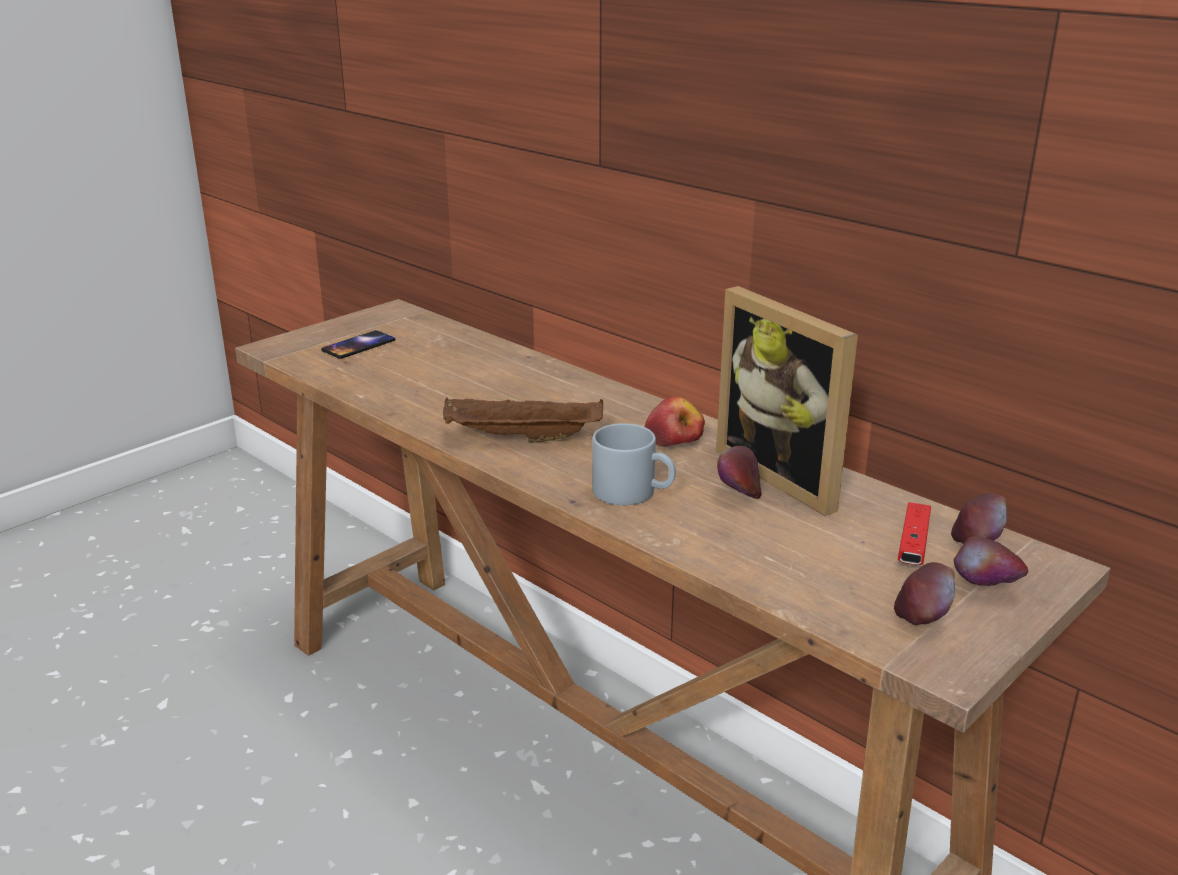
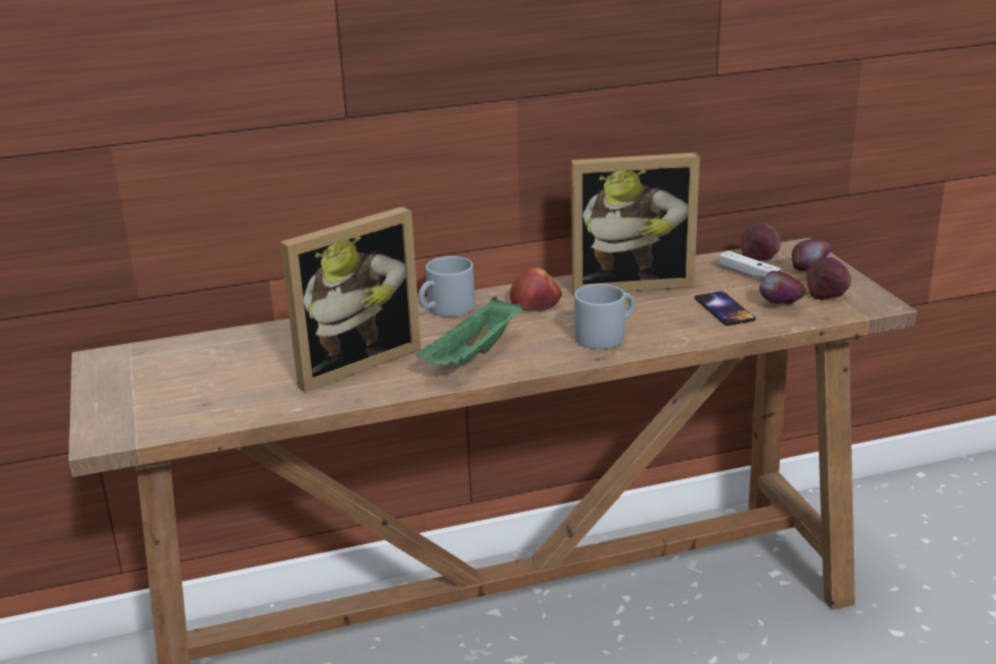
camera: 60 degrees left, 0 degrees up
(359, 345) = (172, 391): phone -> phone (724, 309)
(462, 392) = (352, 362): none -> picture frame
(520, 438) = (473, 356): brown tray -> green tray
(608, 401) = (446, 310): none -> grey mug
(738, 494) = (641, 303): apple -> apple (780, 306)
(913, 544) = (748, 274): red game controller -> white game controller

